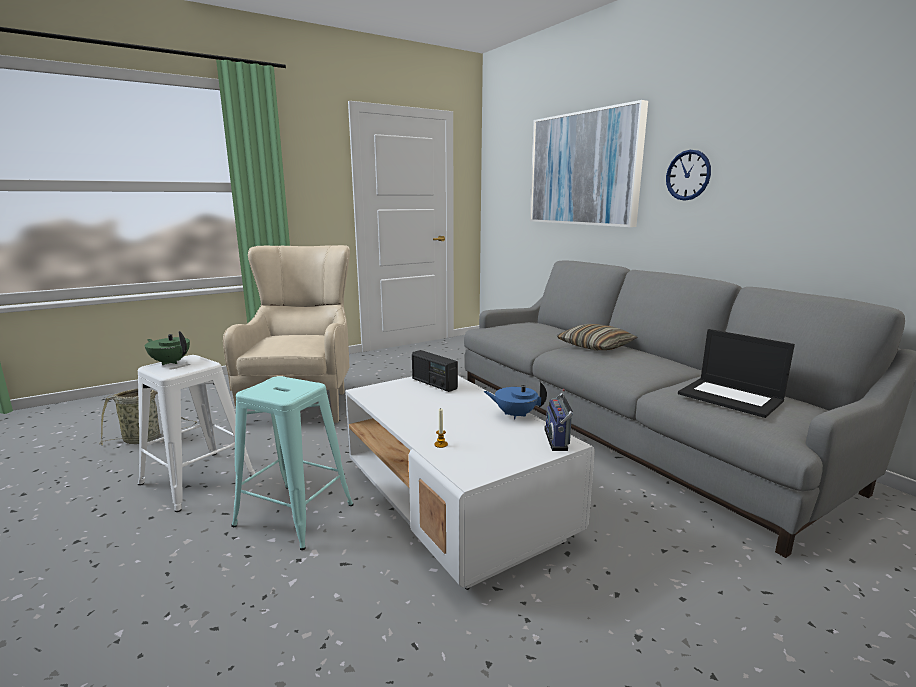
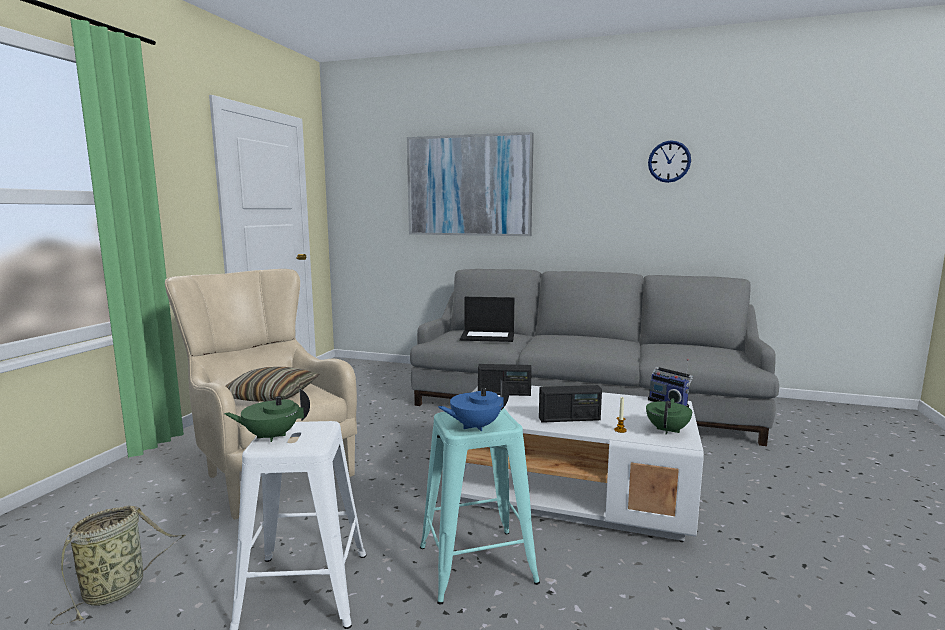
camera: 40 degrees left, 5 degrees down
(426, 420) = (569, 419): none -> radio
(483, 461) = (667, 430): none -> green teapot
(515, 415) = (610, 397): blue teapot -> blue teapot (475, 426)
(595, 346) = (554, 338): pillow -> pillow (271, 396)
(688, 175) = (576, 194): wall clock -> wall clock (669, 161)
(731, 397) = (695, 352): laptop -> laptop (488, 336)

